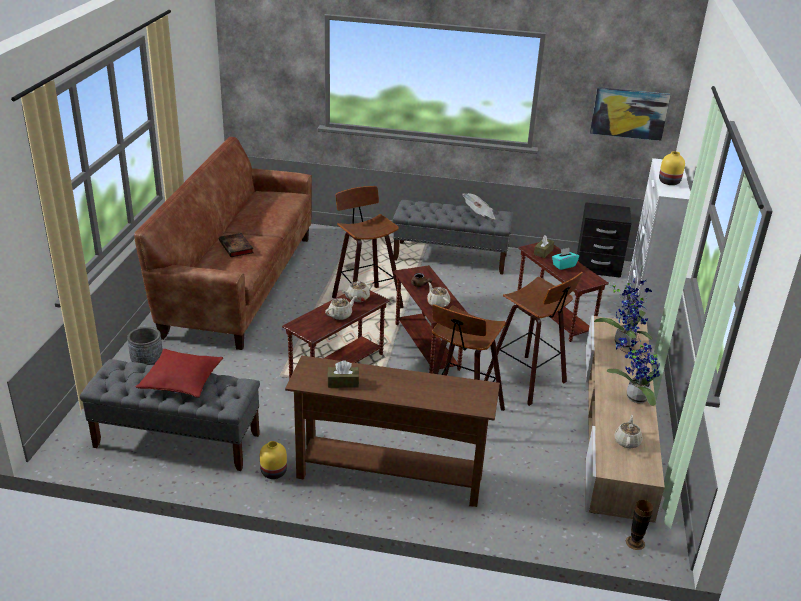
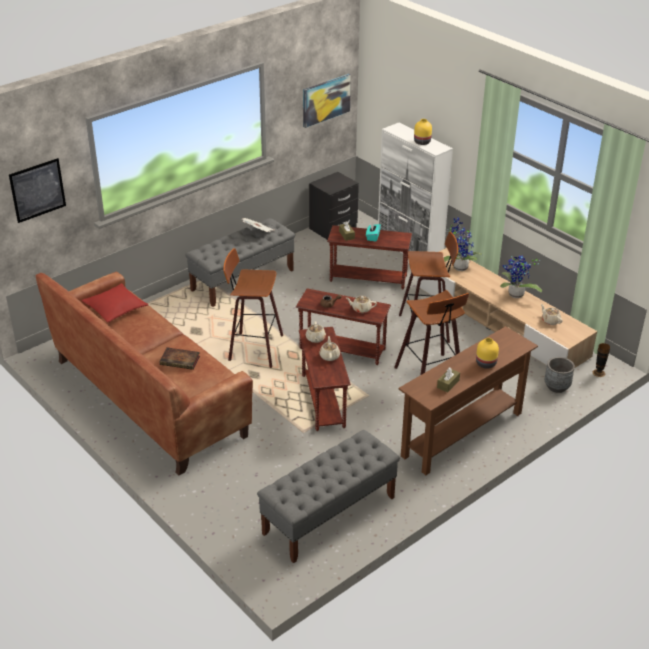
camera: 50 degrees left, 5 degrees up
(147, 363) = (209, 493): grey planter -> grey planter (556, 387)
(181, 380) = (330, 464): red pillow -> red pillow (115, 308)
(266, 66) = (37, 190): none -> picture
(274, 472) = (410, 482): yellow vase -> yellow vase (486, 363)

